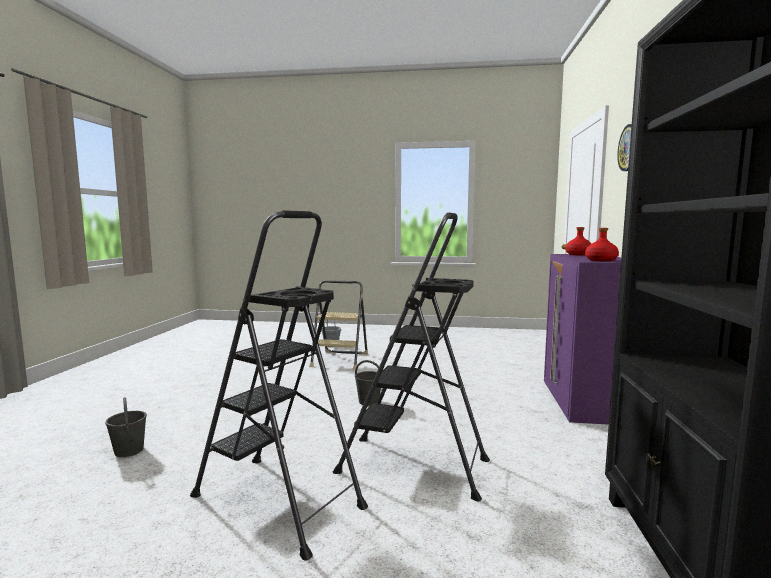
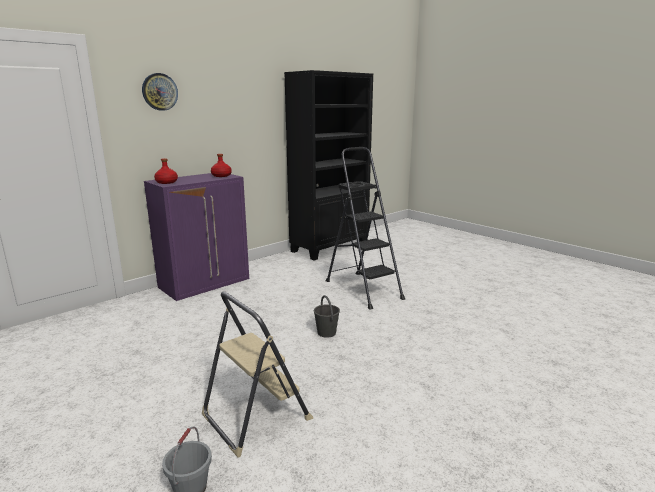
camera: 140 degrees left, 10 degrees up
(129, 450) = (533, 355): grey bucket -> none
(279, 501) = (439, 297): step ladder -> none

